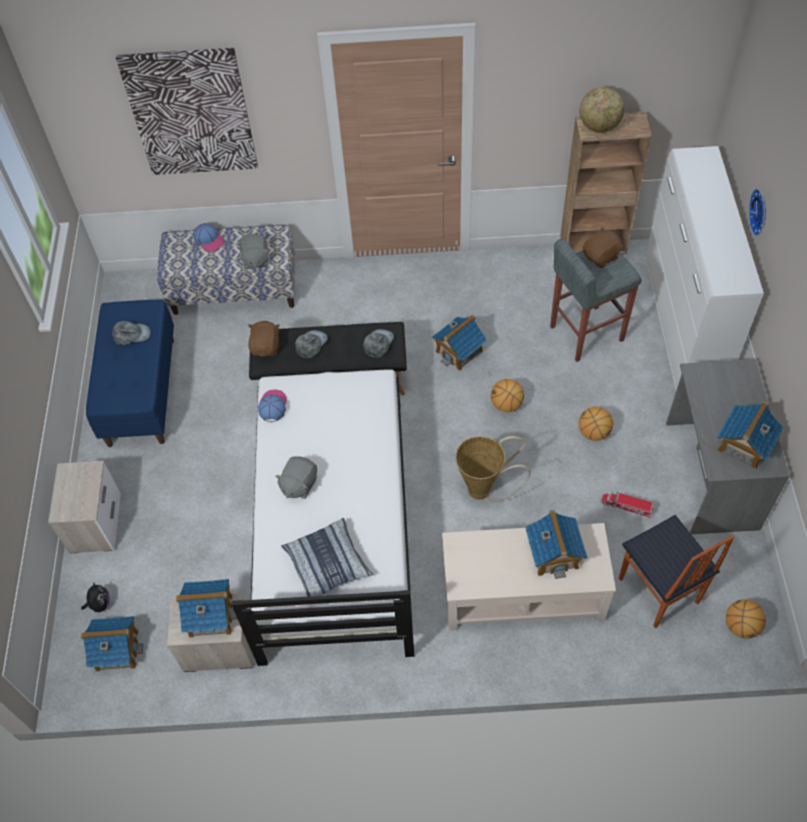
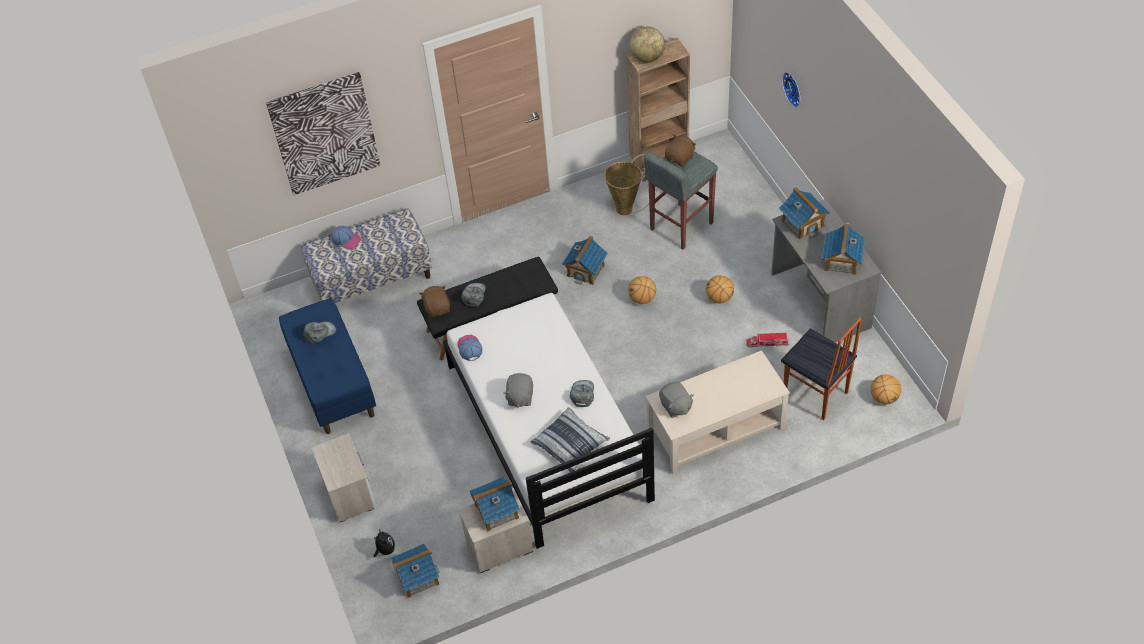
camera: 20 degrees left, 5 degrees down
(255, 259) = (394, 243): grey plush toy -> grey plush toy (675, 406)
(378, 344) = (528, 278): grey cap -> grey cap (582, 394)
(484, 490) = (654, 367): basket -> basket (628, 208)
(554, 553) = (734, 382): toy house -> toy house (802, 223)
(680, 329) = (752, 201): white dresser -> none

